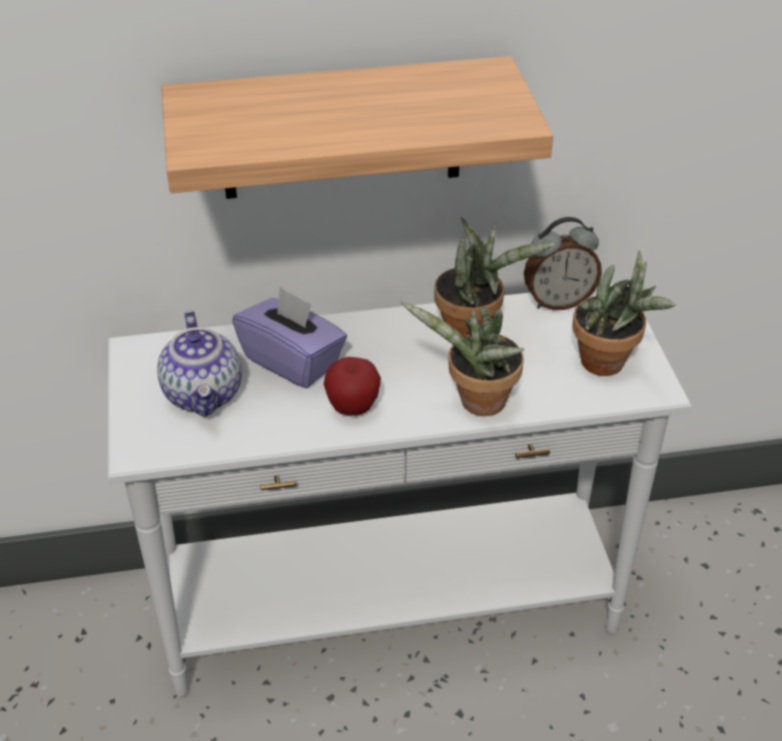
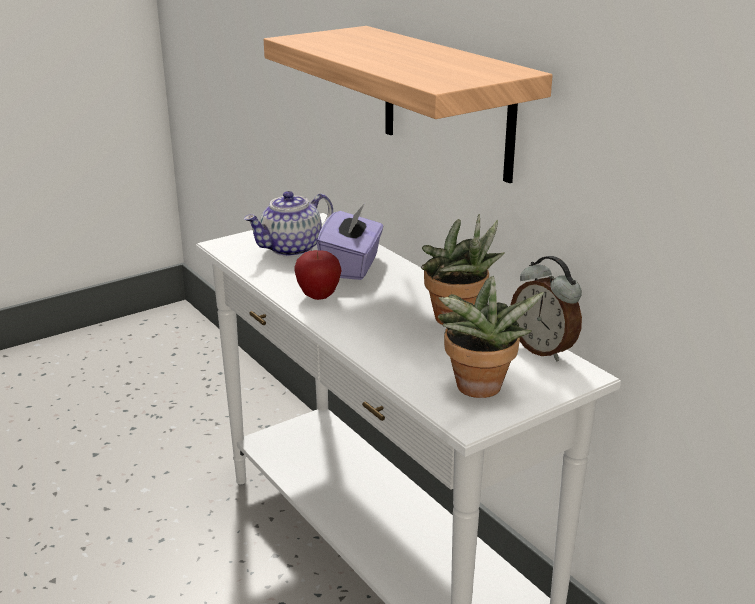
camera: 65 degrees right, 15 degrees down
(477, 404) = (365, 341): potted plant -> none

